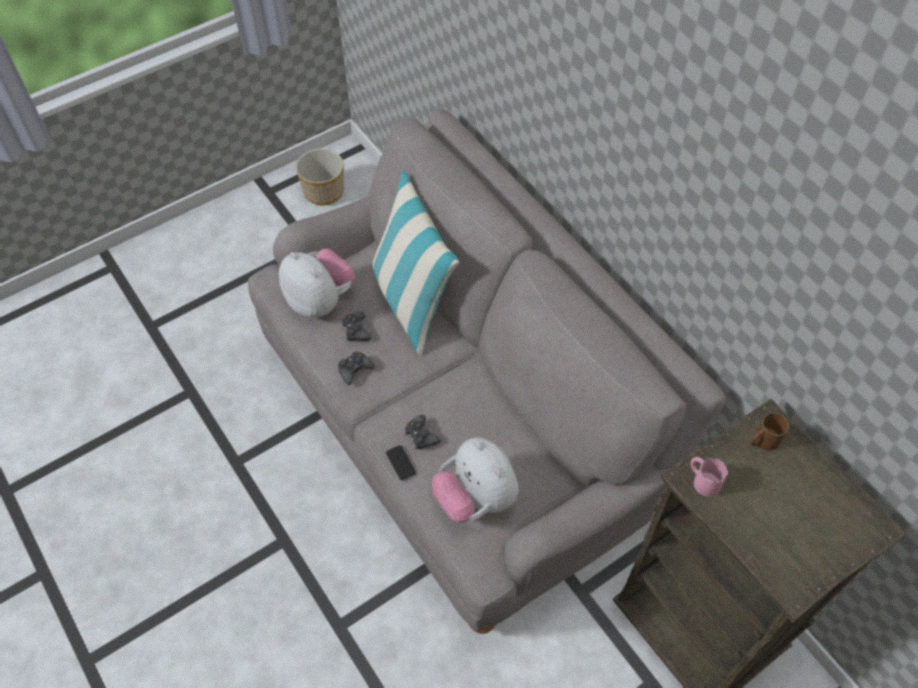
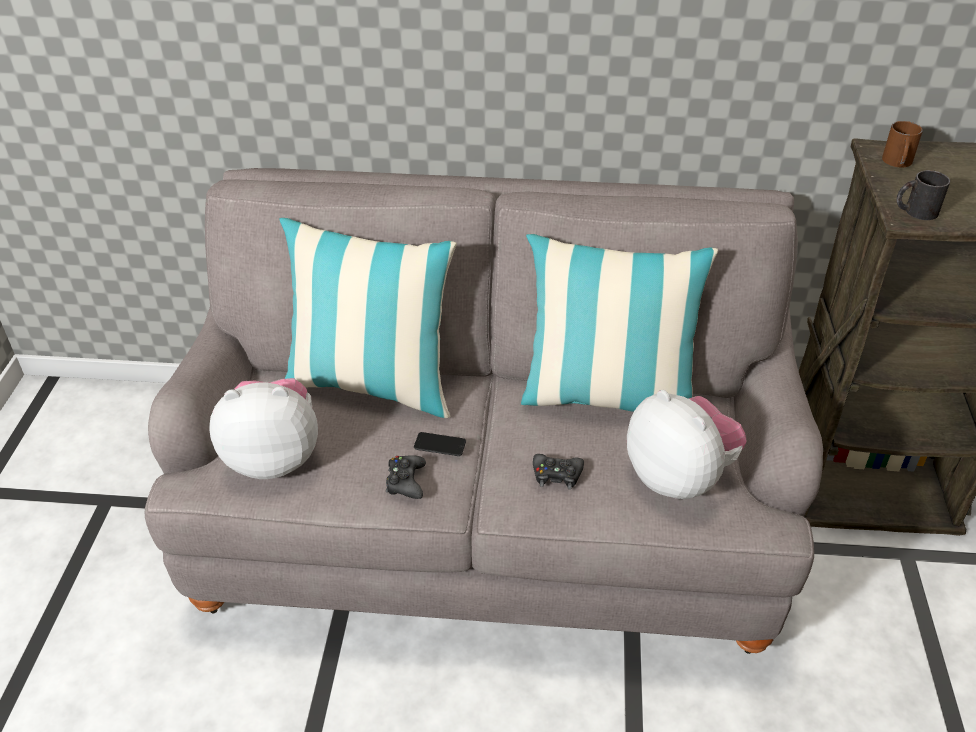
camera: 50 degrees left, 15 degrees down
(324, 191) = (59, 442): planter -> none
(356, 330) = (356, 448): black game controller -> none
(400, 463) = (574, 514): phone -> phone (440, 445)
(475, 498) = (679, 477): plush toy -> plush toy turned 135 degrees counterclockwise
(511, 421) = (608, 398): none -> pillow
(702, 480) = (915, 211): pink mug -> black mug

